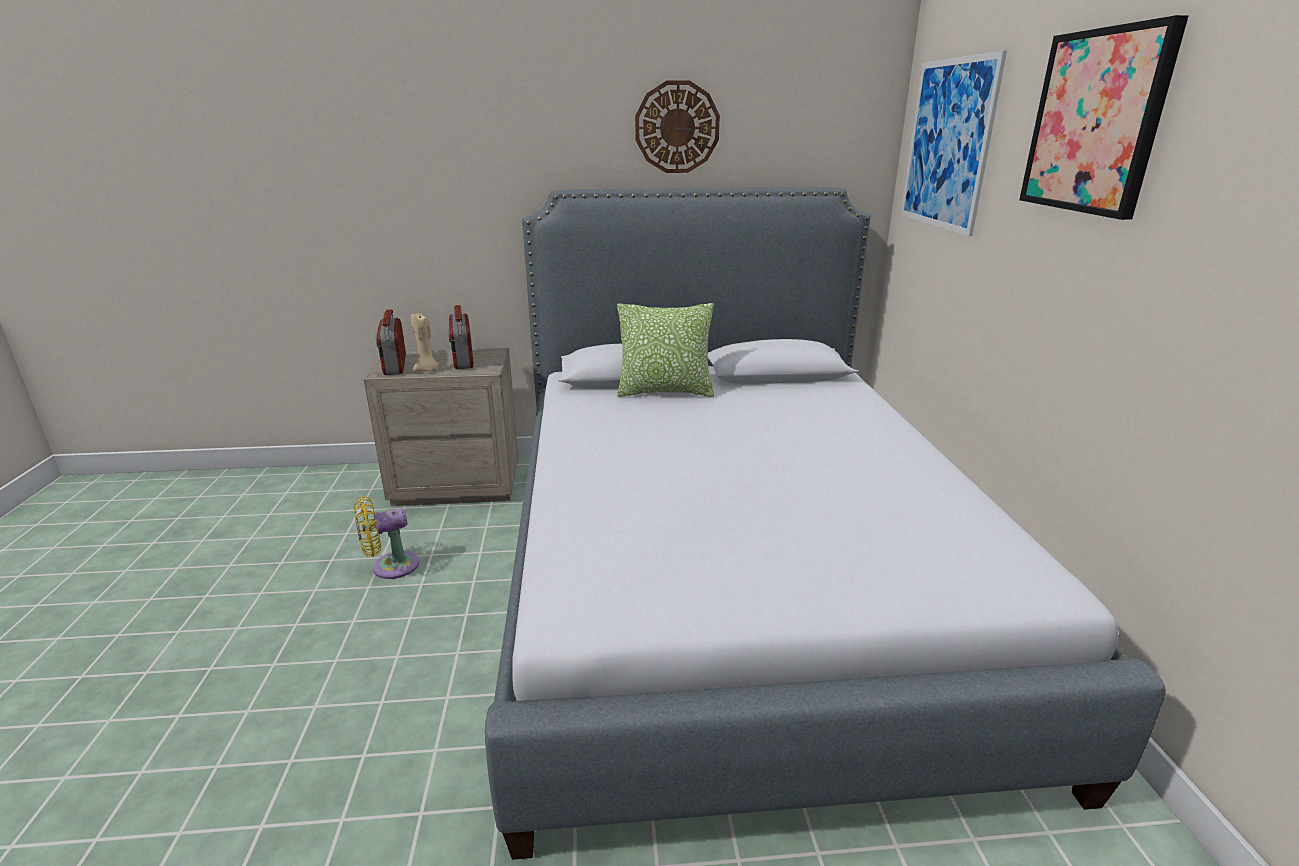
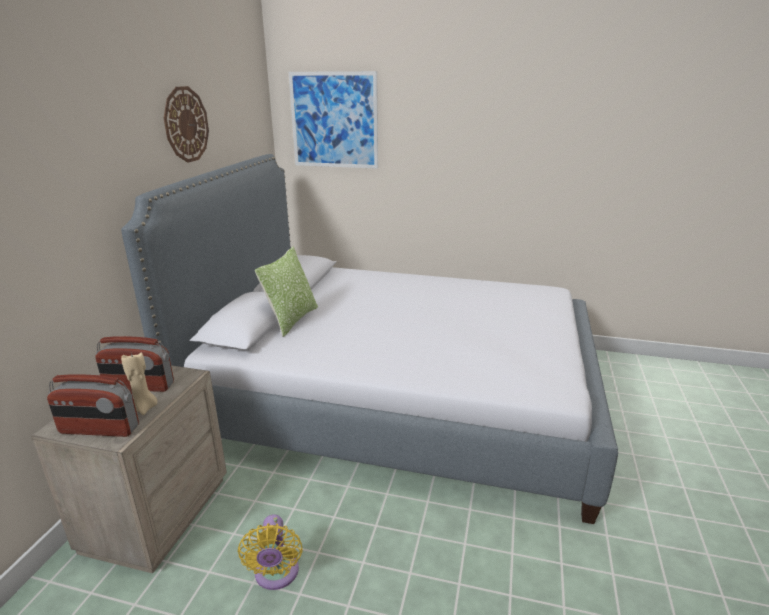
camera: 70 degrees left, 0 degrees up
(1096, 122) = (458, 108): picture -> none

